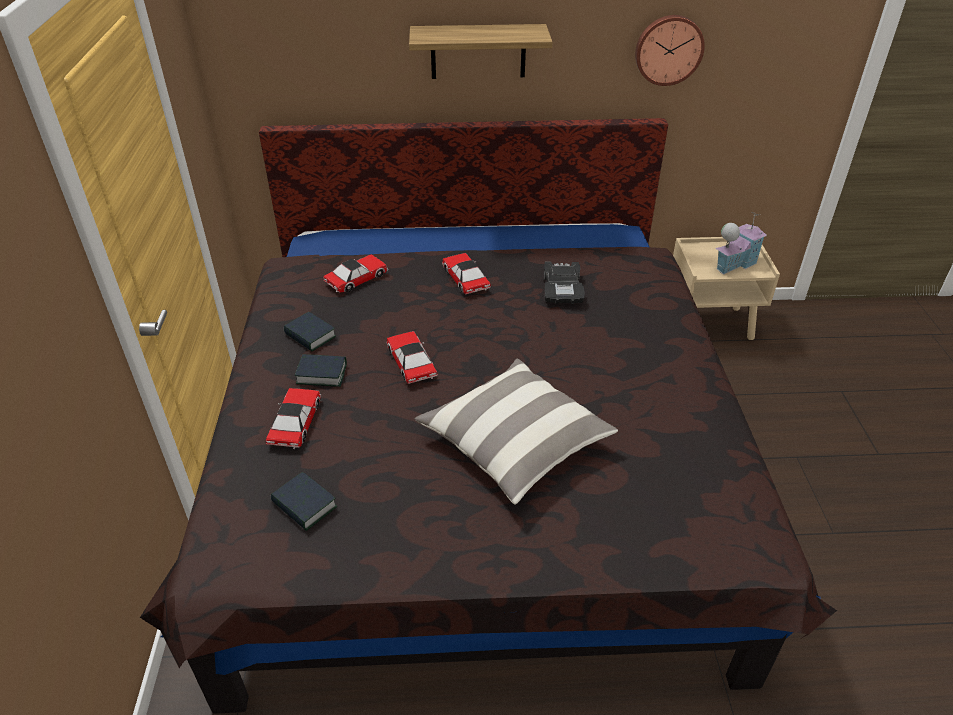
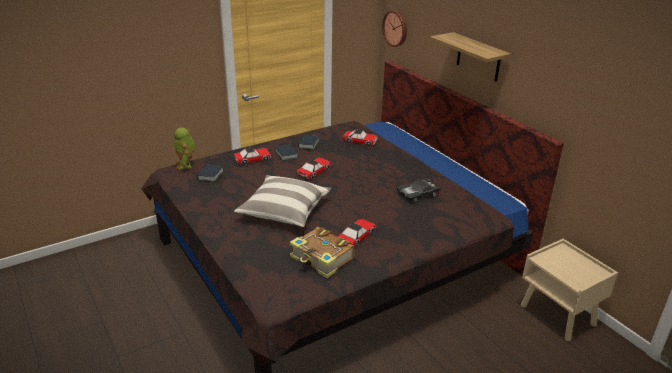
camera: 60 degrees right, 10 degrees down
(218, 533) = (186, 165): none -> toy robot
(465, 279) = (393, 166): toy car -> toy car (356, 237)
(668, 49) = (574, 96): wall clock -> wall clock (396, 28)
(681, 449) = (322, 259): none -> book
(734, 264) = (569, 270): toy house -> none

